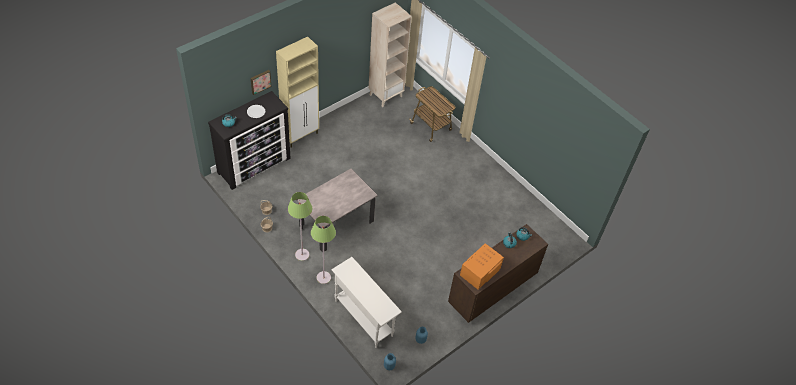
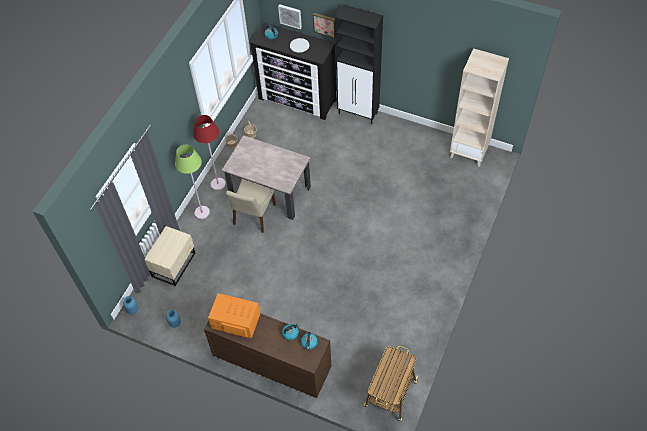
camera: 70 degrees right, 5 degrees up
(230, 97) = (290, 16): none -> picture
(301, 136) = (358, 114): beige cabinet -> black cabinet
(302, 255) = (218, 184): green floor lamp -> red floor lamp
(352, 244) = (253, 216): none -> beige chair
(363, 318) = (175, 264): white console table -> beige nightstand
(431, 127) = (456, 212): cart -> cart (390, 395)

